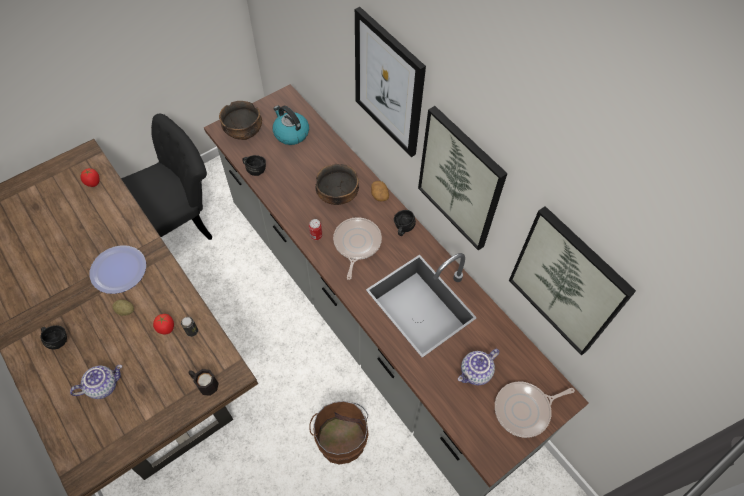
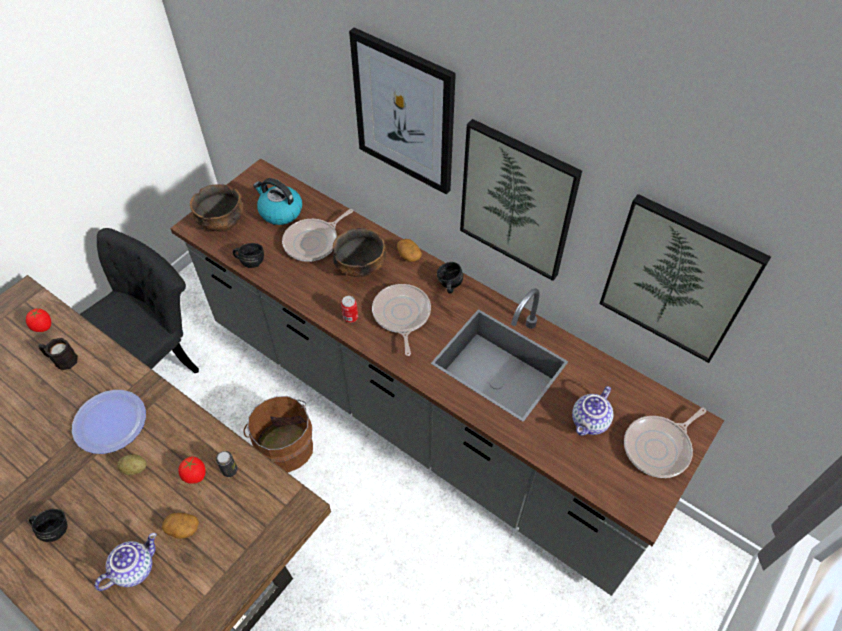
camera: 15 degrees left, 5 degrees down
(145, 366) = (182, 528): none -> potato
(204, 384) = (266, 529): black mug -> black mug (61, 360)
(308, 165) = (314, 242): none -> frying pan
(341, 438) = (432, 561): brown bucket -> brown bucket (285, 446)

